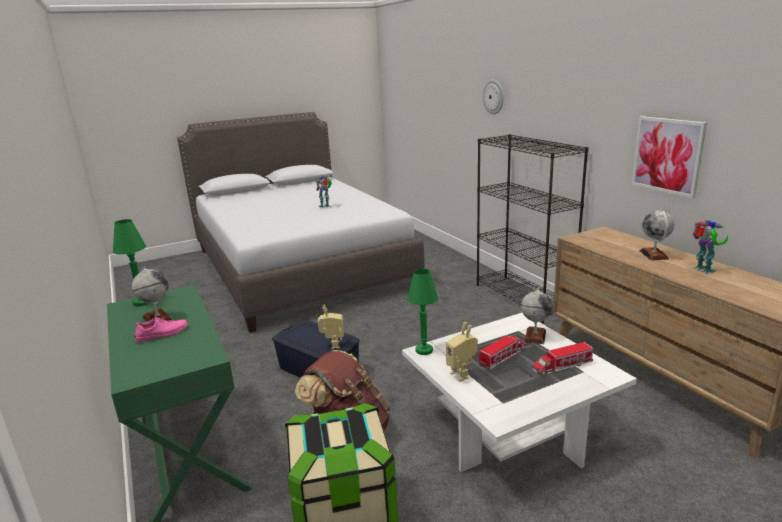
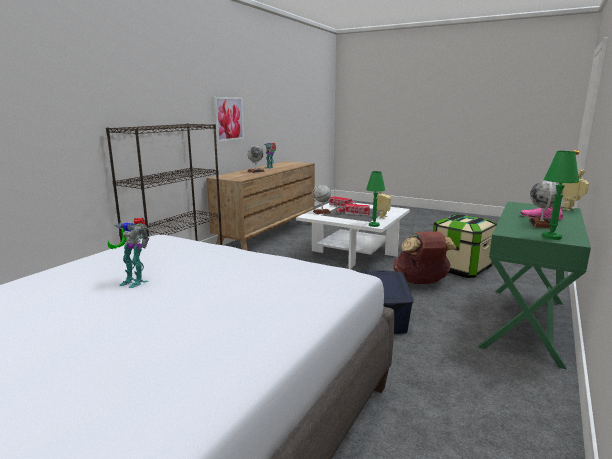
camera: 125 degrees left, 5 degrees down
(332, 345) = (383, 275): toy robot -> toy robot (570, 209)
(494, 97) = (66, 86): wall clock -> none

